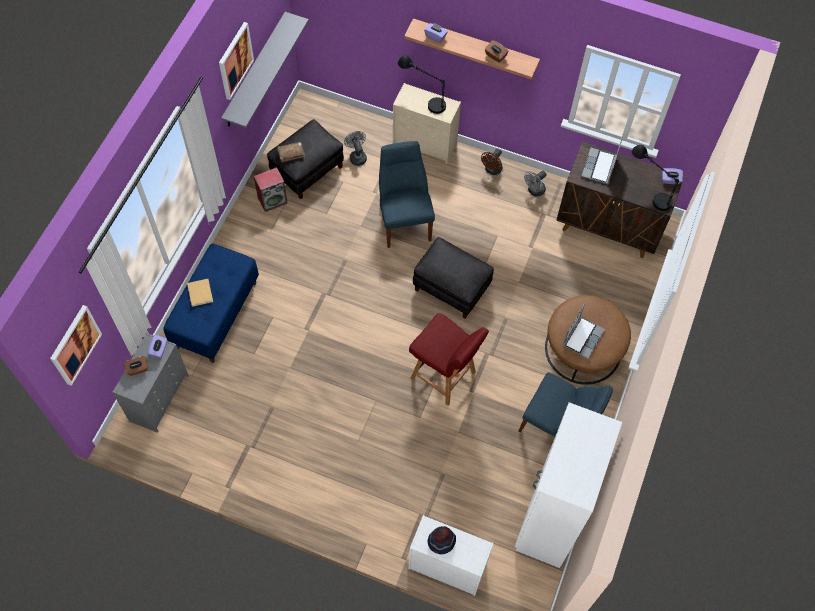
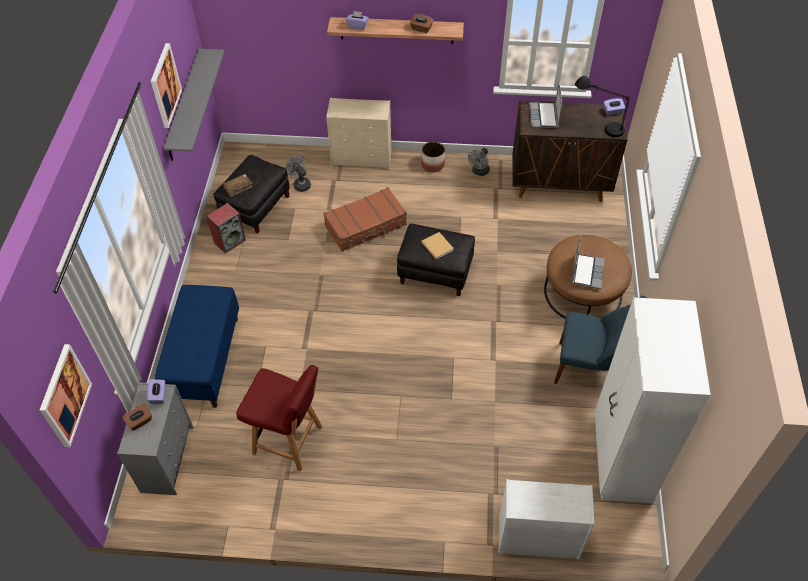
camera: 15 degrees left, 10 degrees down
(200, 292) = (184, 333): beige book -> beige book (436, 246)
(404, 220) = (366, 226): blue chair -> brown suitcase
(423, 99) = (353, 106): black table lamp -> none
(441, 542) = (537, 501): hat -> none
(444, 376) = (460, 353): red chair -> red chair (289, 441)
(492, 170) = (433, 164): brown fan -> planter

